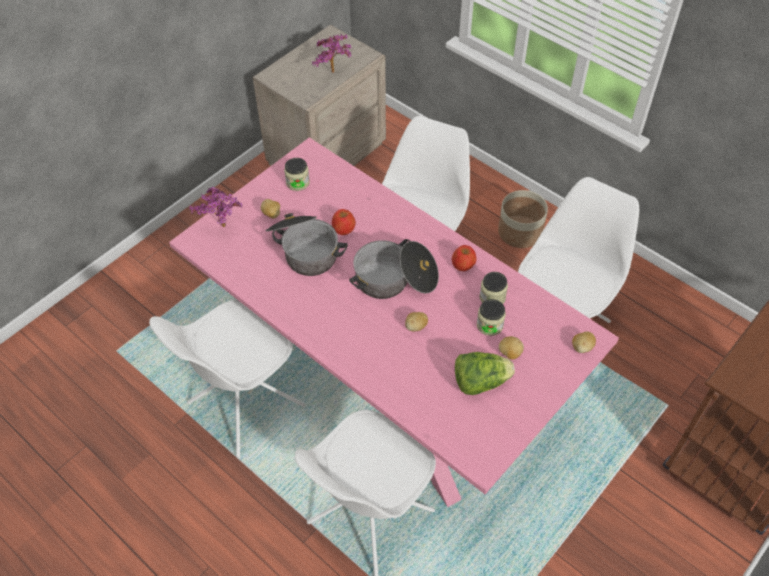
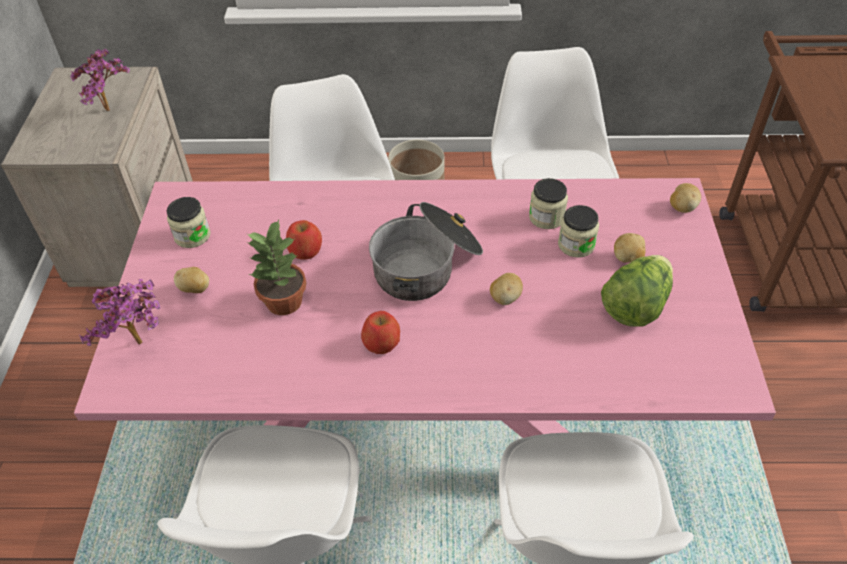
camera: 40 degrees left, 5 degrees down
(305, 250) = (283, 302): cooking pot -> potted plant
(463, 264) = (480, 205): apple -> apple (381, 342)

